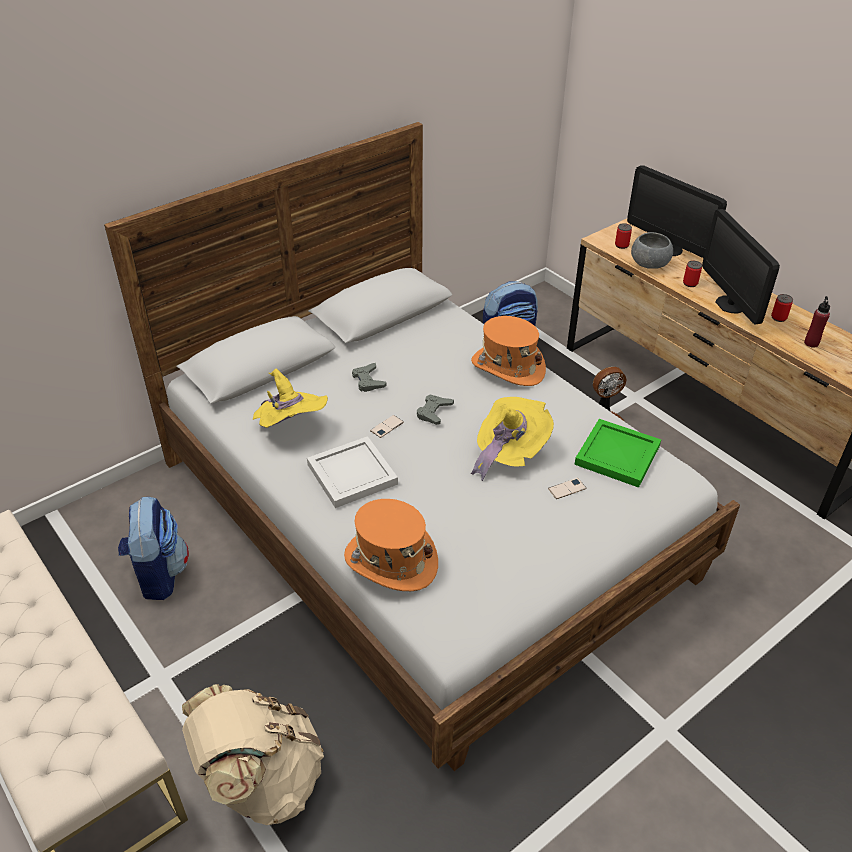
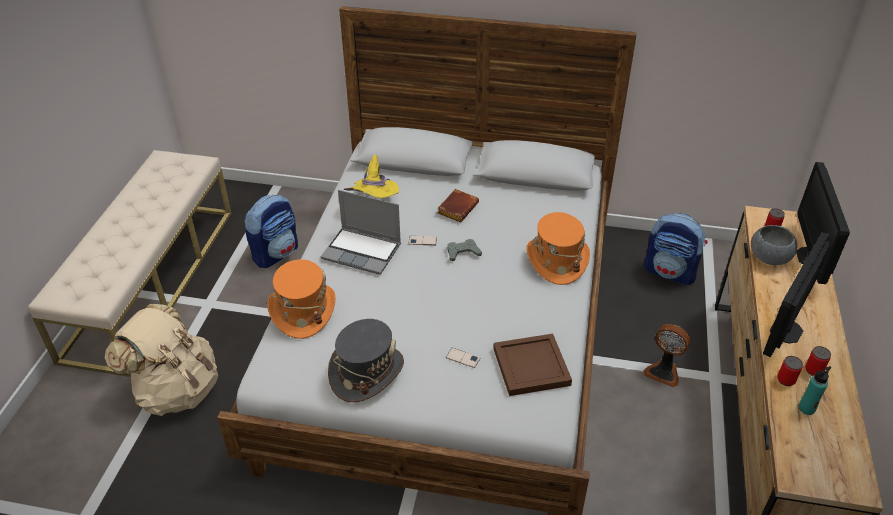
camera: 50 degrees right, 0 degrees up
(352, 473) = (363, 251): white tray -> laptop
(368, 381) = (457, 208): grey game controller -> brown book
(509, 452) = (466, 309): yellow hat -> none
(523, 561) = (366, 372): none -> grey hat
(618, 455) = (532, 367): green tray -> brown tray
(690, 283) = (779, 293): can -> can (786, 380)
(811, 343) = (807, 408): red bottle -> turquoise bottle

